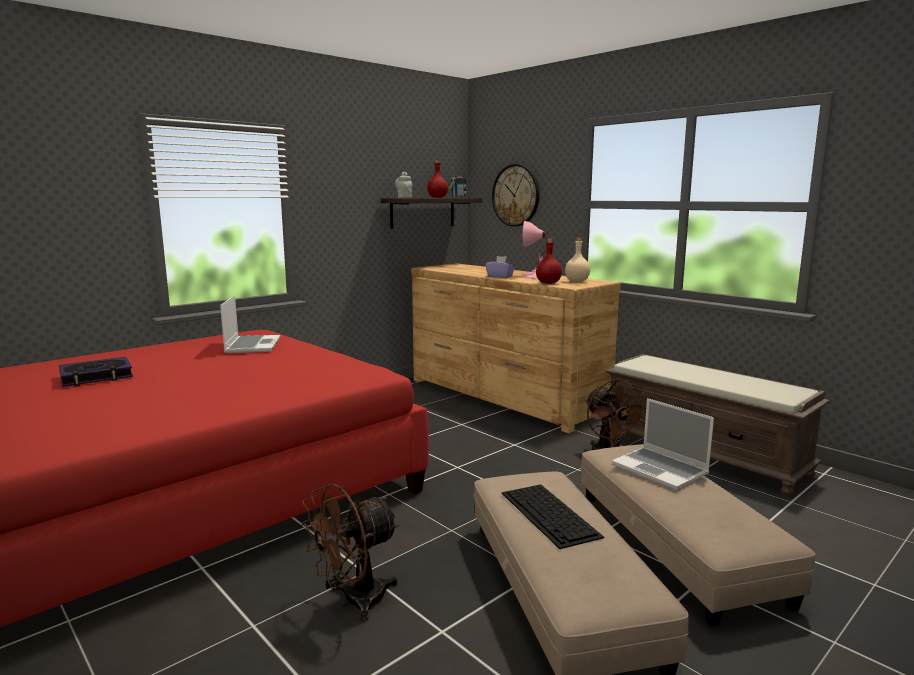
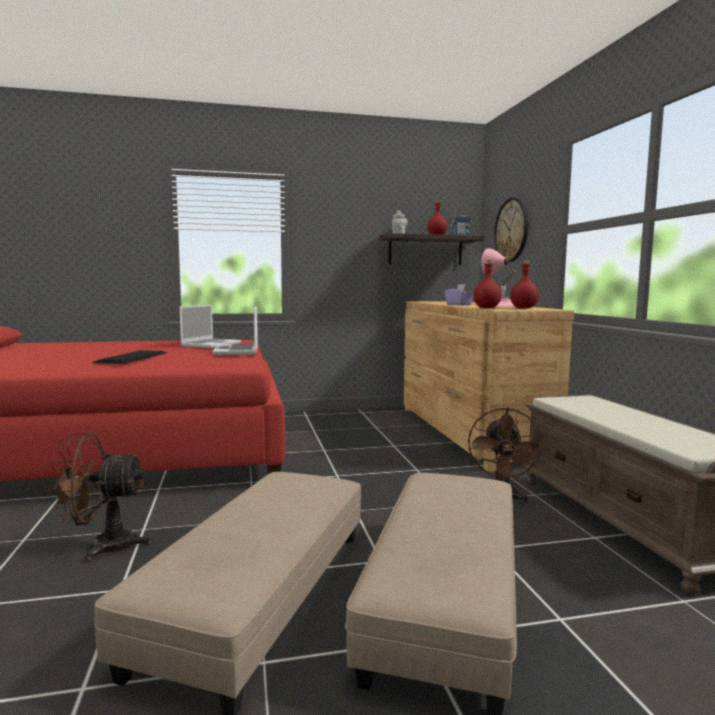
camera: 30 degrees right, 5 degrees down
(96, 377) = (79, 349): book -> none
(550, 514) = (266, 507): keyboard -> keyboard (132, 357)
(577, 281) = (524, 308): beige bottle -> red bottle
(661, 470) = (454, 501): laptop -> laptop (237, 351)

